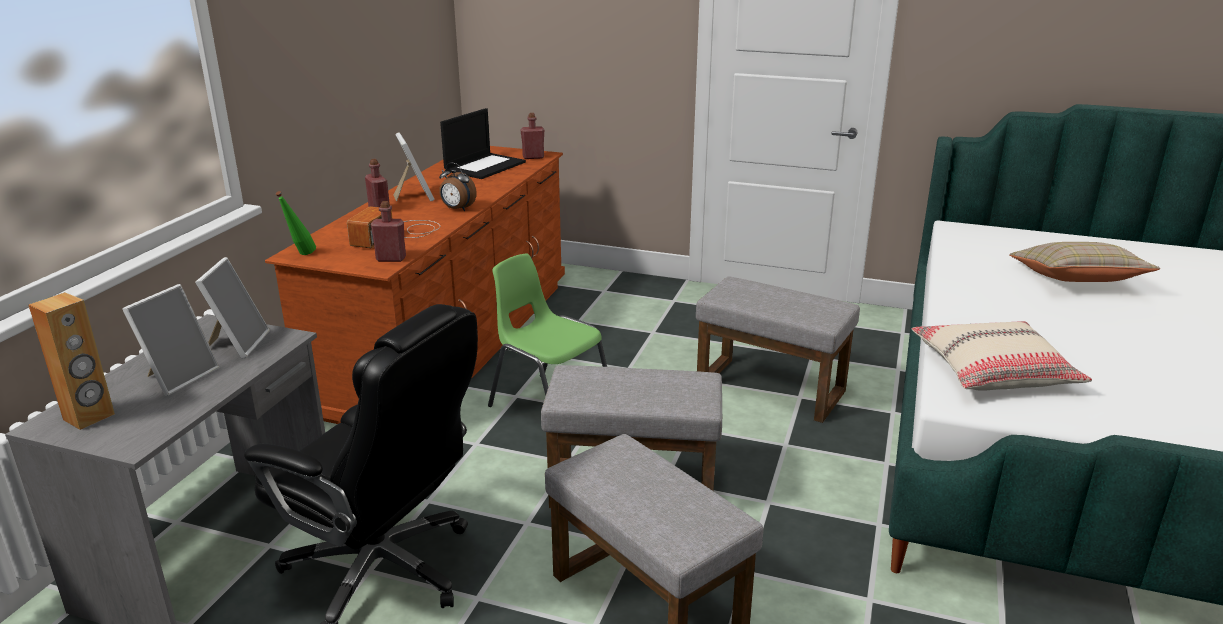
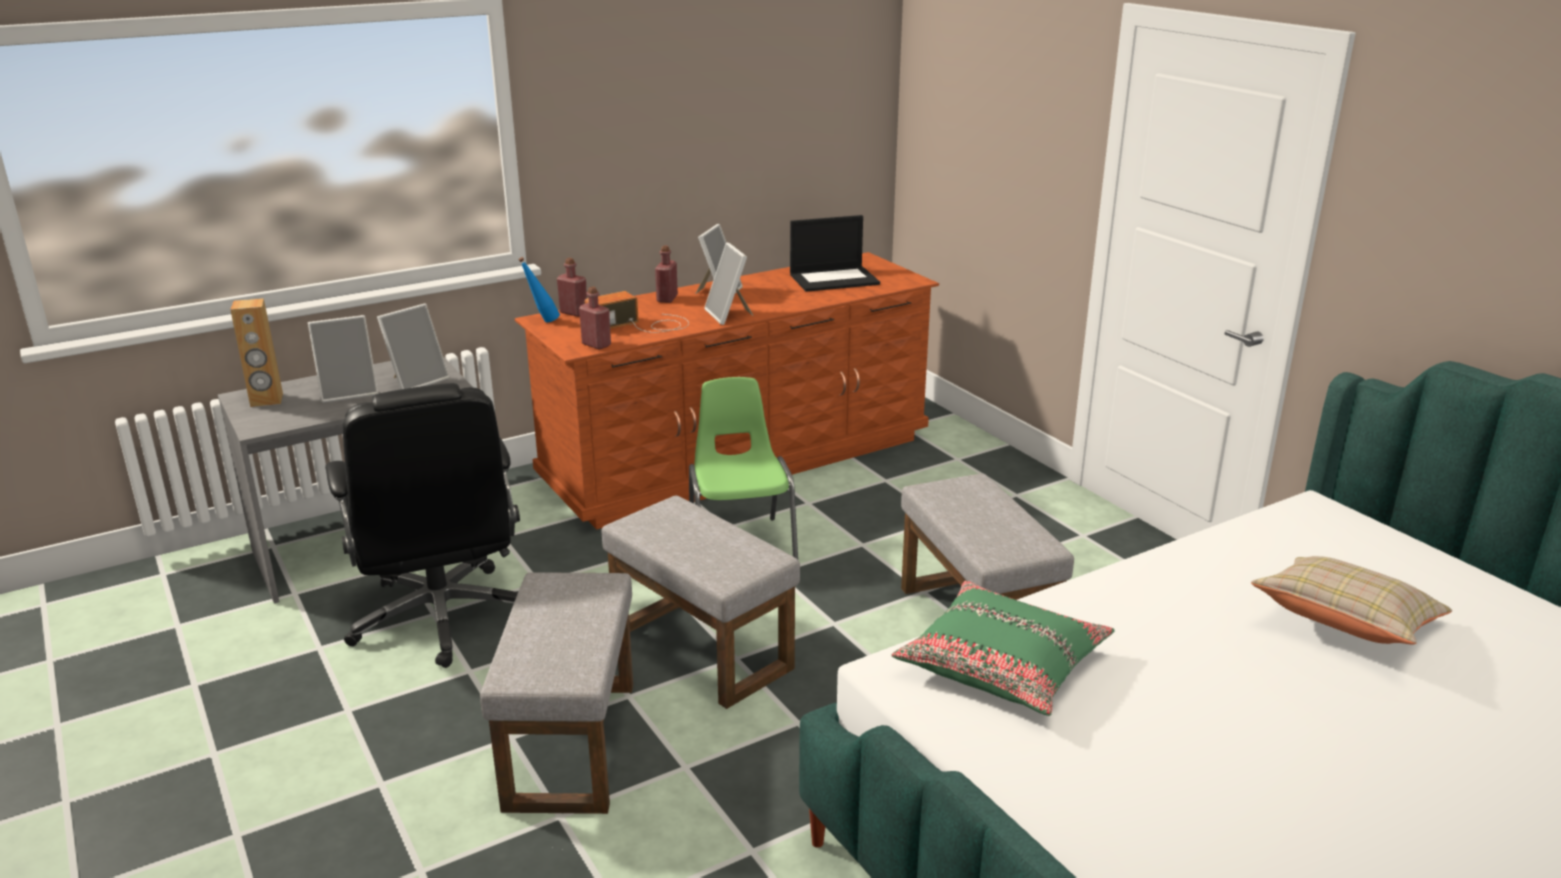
camera: 40 degrees right, 0 degrees up
(300, 255) = (542, 322): green bottle -> blue bottle
(457, 209) = (729, 315): alarm clock -> picture frame
(533, 157) = (898, 281): red bottle -> red bottle (573, 312)
(993, 370) = (1002, 664): beige pillow -> green pillow

